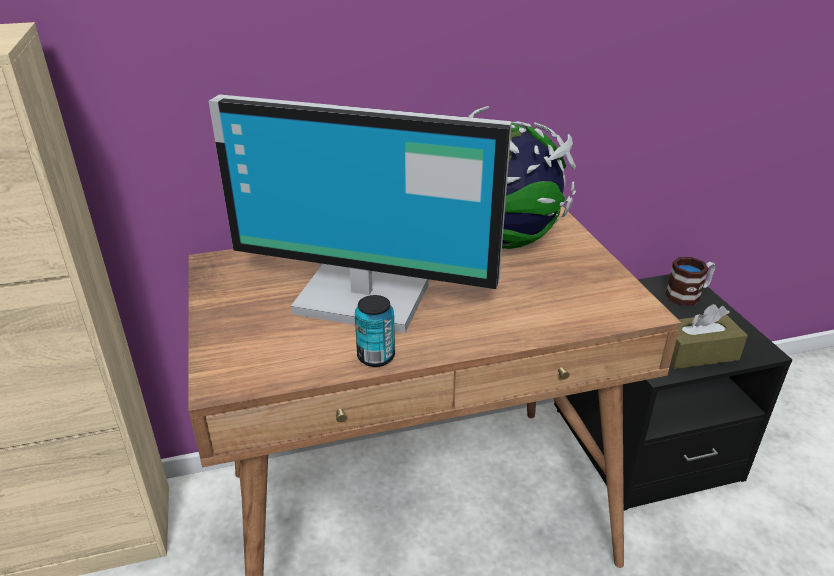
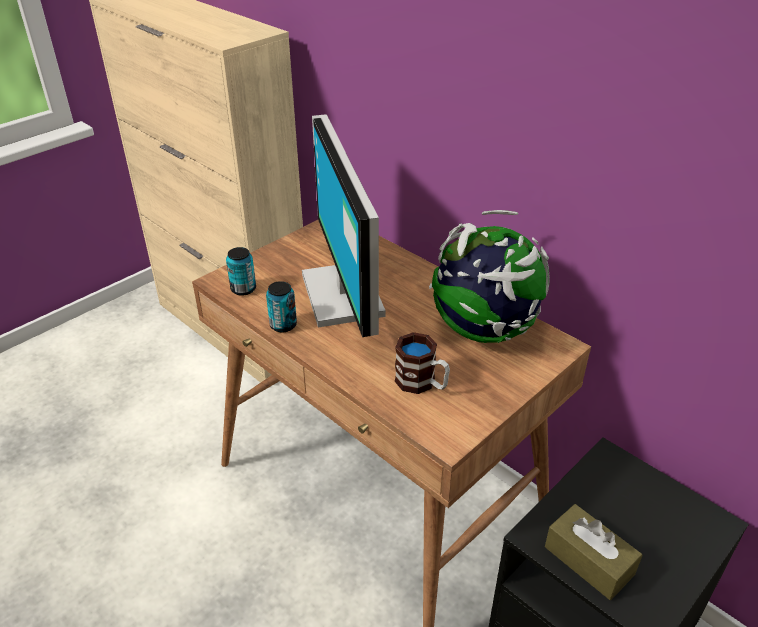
camera: 60 degrees right, 5 degrees up
(265, 367) = (243, 289): none -> can
(688, 295) = (693, 532): mug -> mug (422, 383)

